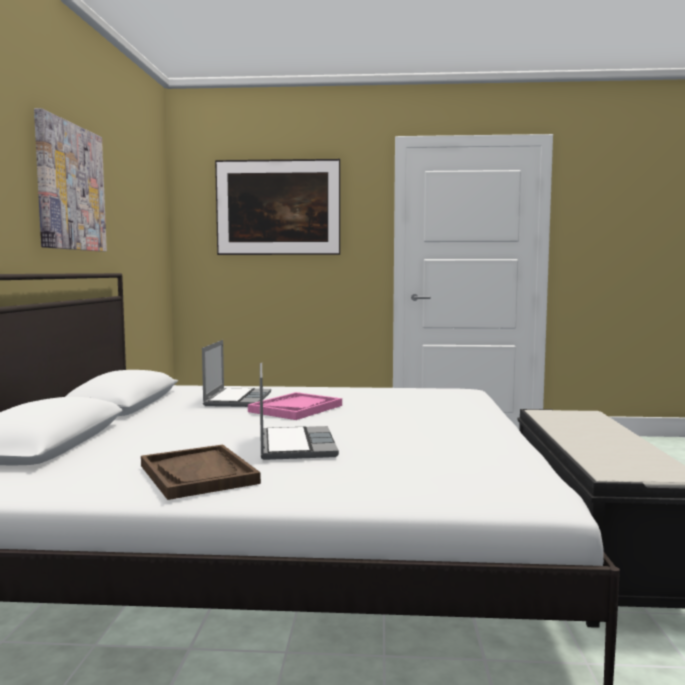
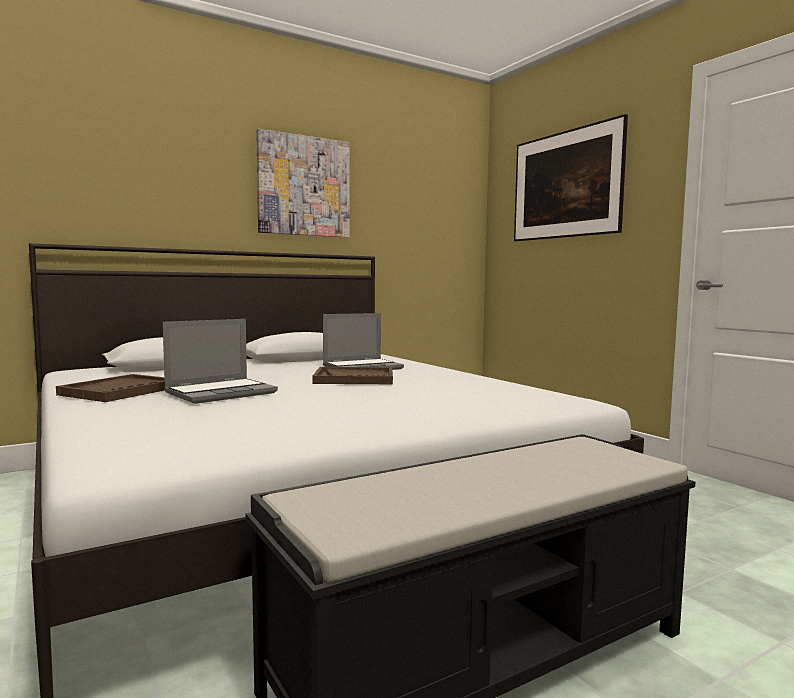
camera: 55 degrees right, 0 degrees up
(296, 408) = (354, 378): pink tray -> brown tray

